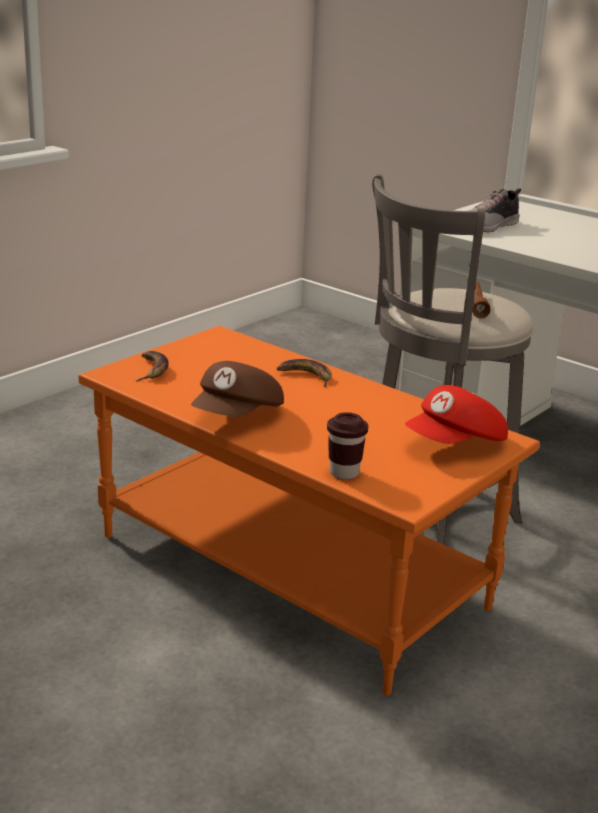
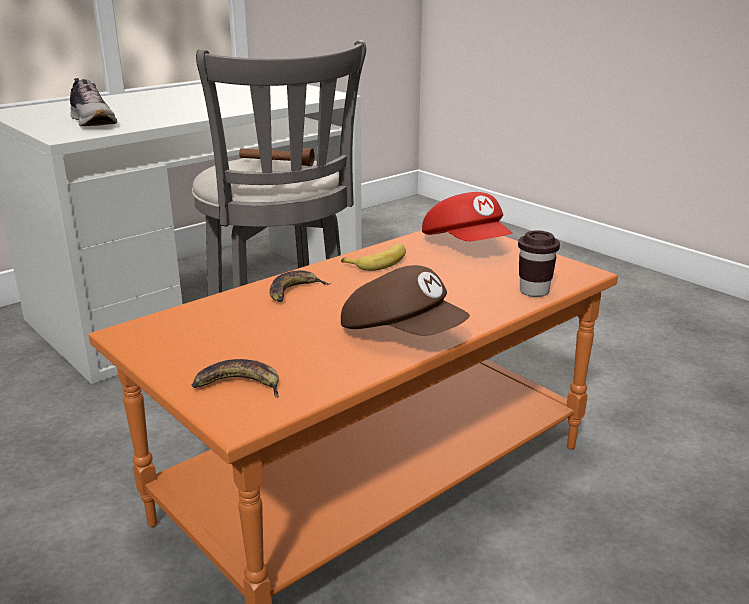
camera: 80 degrees left, 0 degrees up
(384, 404) = (379, 262): none -> banana

